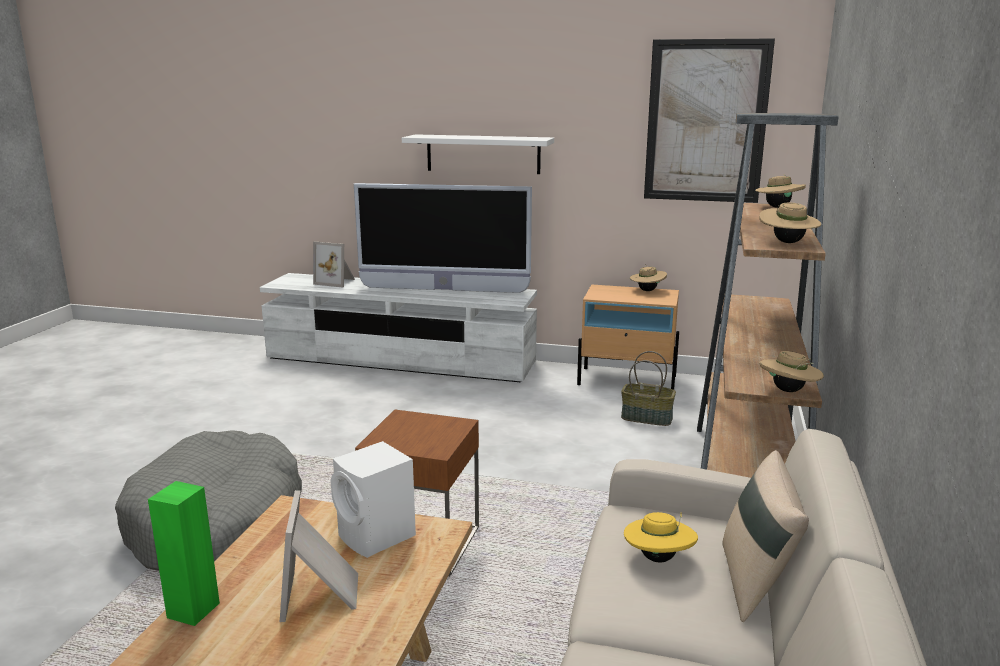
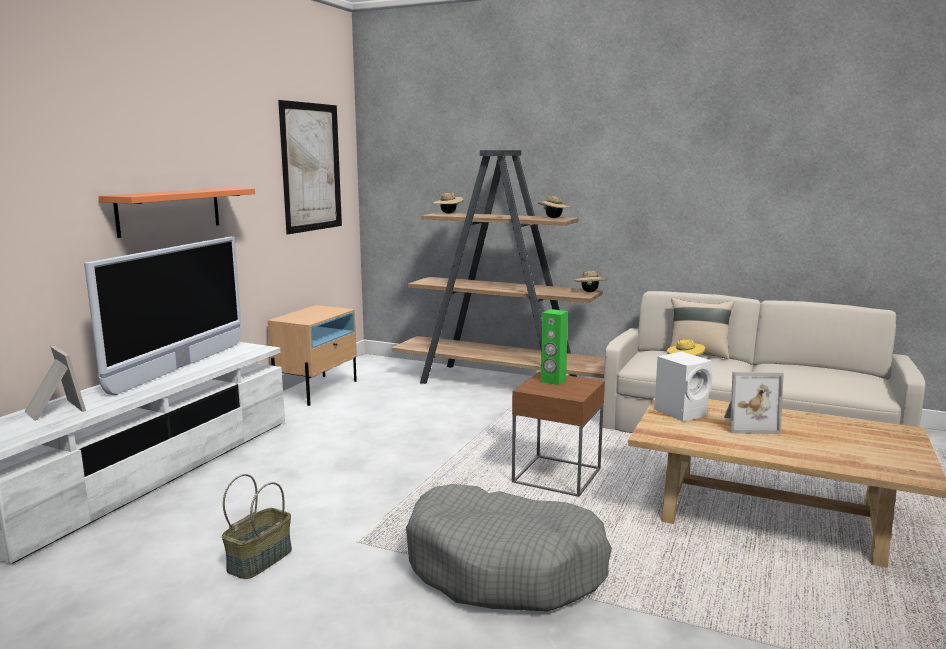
camera: 80 degrees left, 5 degrees down
(193, 610) = (782, 456): green speaker -> green speaker (553, 381)
(336, 282) = (53, 410): picture frame -> picture frame turned 75 degrees counterclockwise
(483, 154) = (169, 211): white shelf -> orange shelf
(647, 290) = (307, 310): beige hat -> none
(647, 418) = (392, 393): basket -> basket (259, 559)

